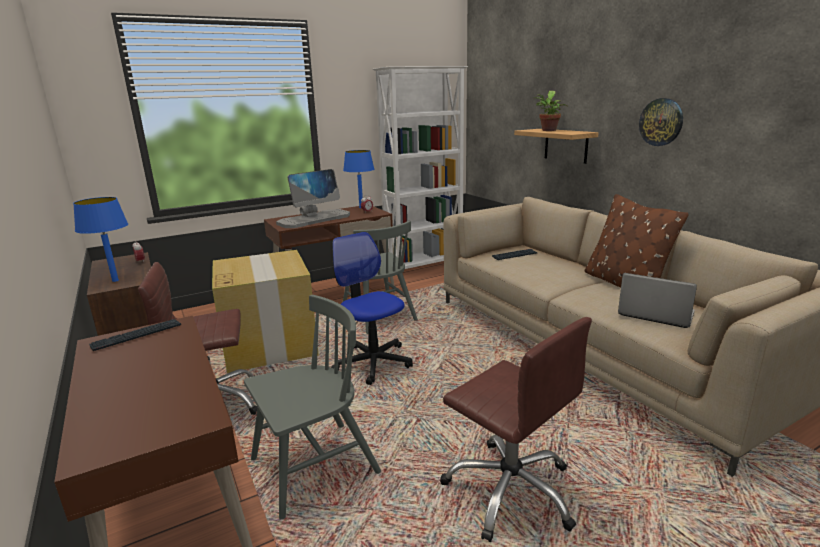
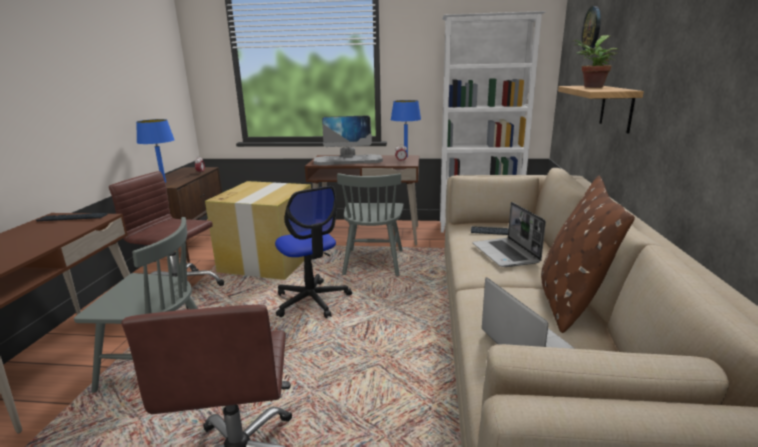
camera: 35 degrees right, 0 degrees up
(373, 362) = (312, 300): office chair -> office chair turned 150 degrees clockwise
(546, 268) = (506, 254): none -> laptop
(661, 122) = (702, 76): wall clock -> wall clock (592, 29)

